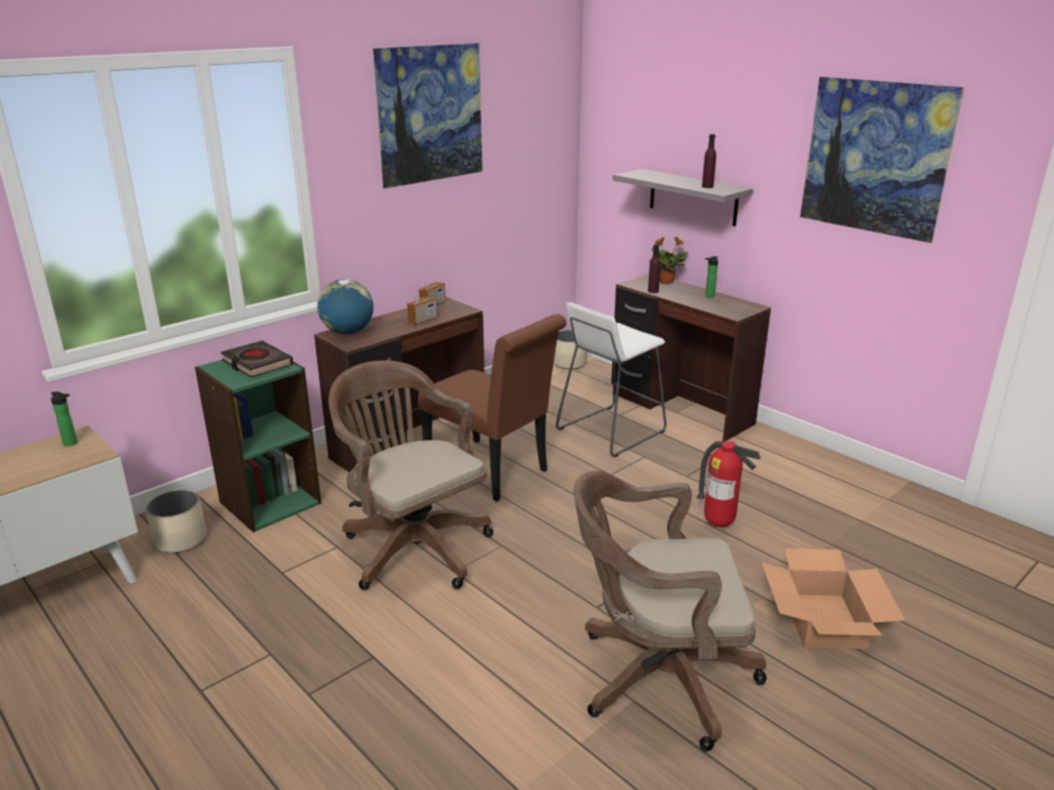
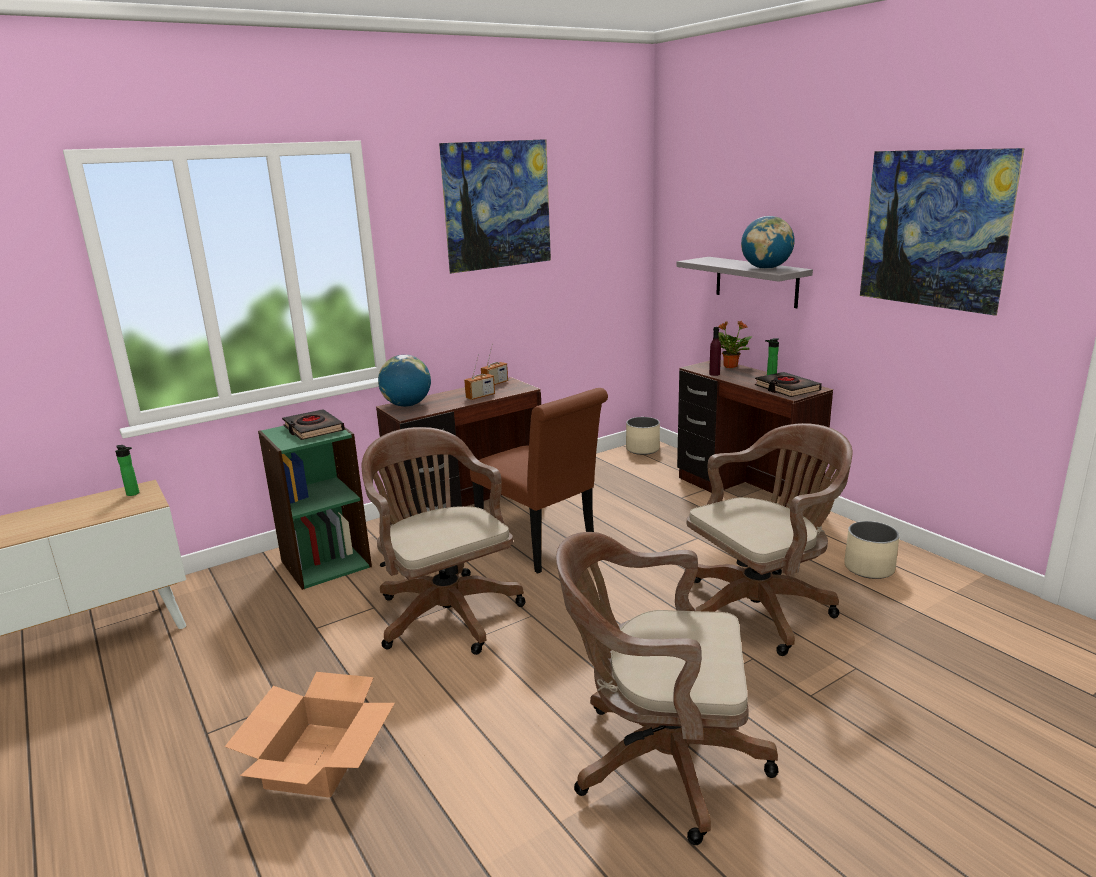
camera: 10 degrees right, 5 degrees down
(180, 540) = (235, 593): beige planter -> beige planter (869, 568)
(610, 431) = (668, 512): white stool -> none
(707, 186) = (766, 268): purple bottle -> globe
(719, 524) = (762, 607): fire extinguisher -> brown office chair
(727, 307) = (786, 388): none -> black book
(824, 620) = (858, 714): cardboard box -> cardboard box (319, 759)

